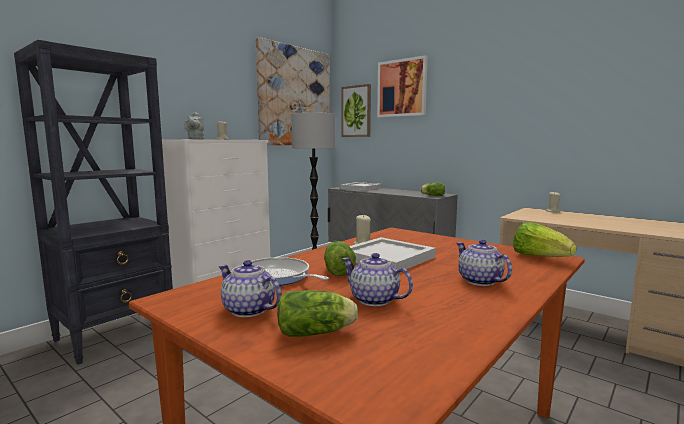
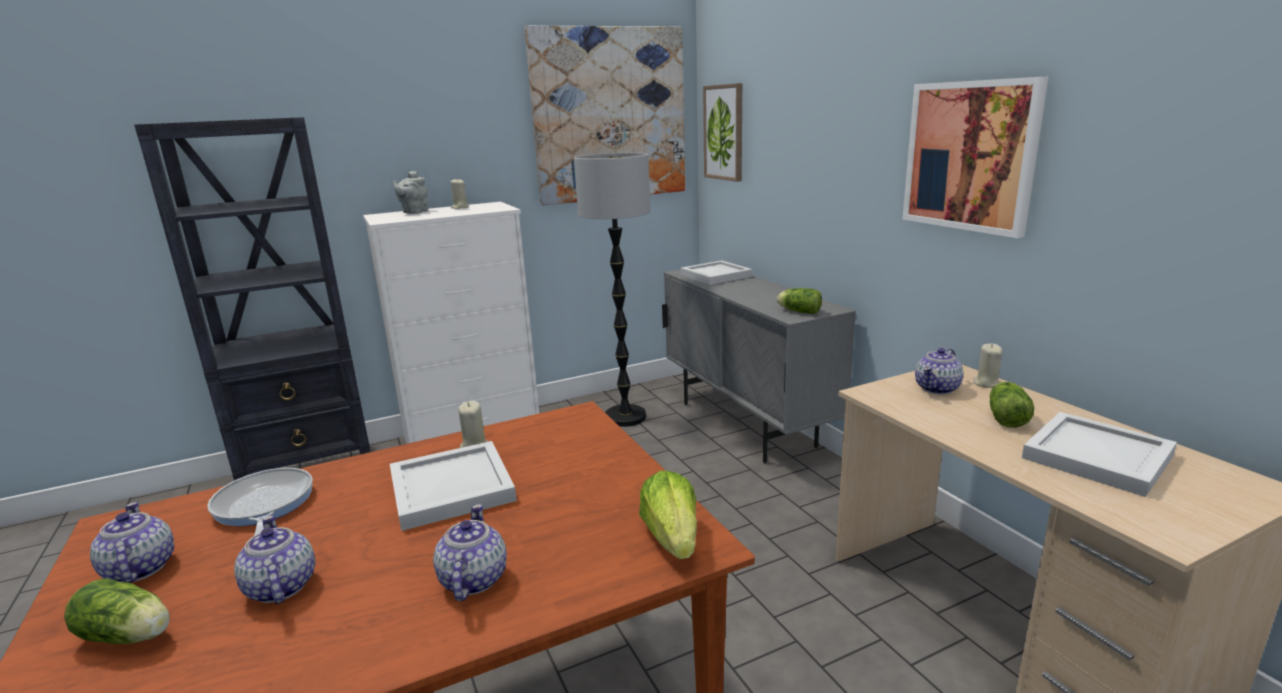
camera: 25 degrees right, 10 degrees up
(338, 270) = (349, 505): lettuce -> lettuce (1006, 417)
(402, 88) = (783, 94): picture -> picture (970, 156)
(538, 214) = (937, 388): none -> teapot
(633, 224) = (1094, 456): none -> white tray

